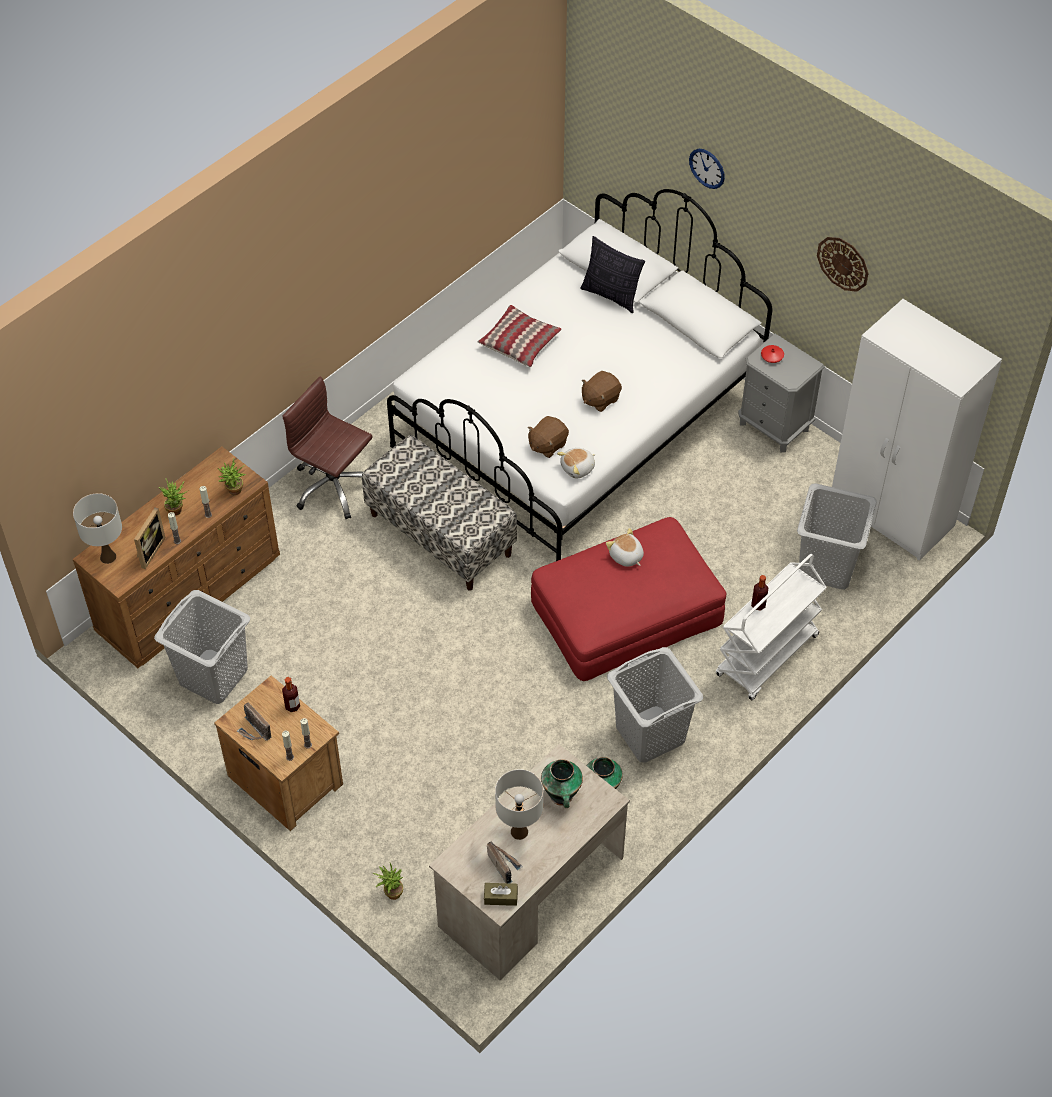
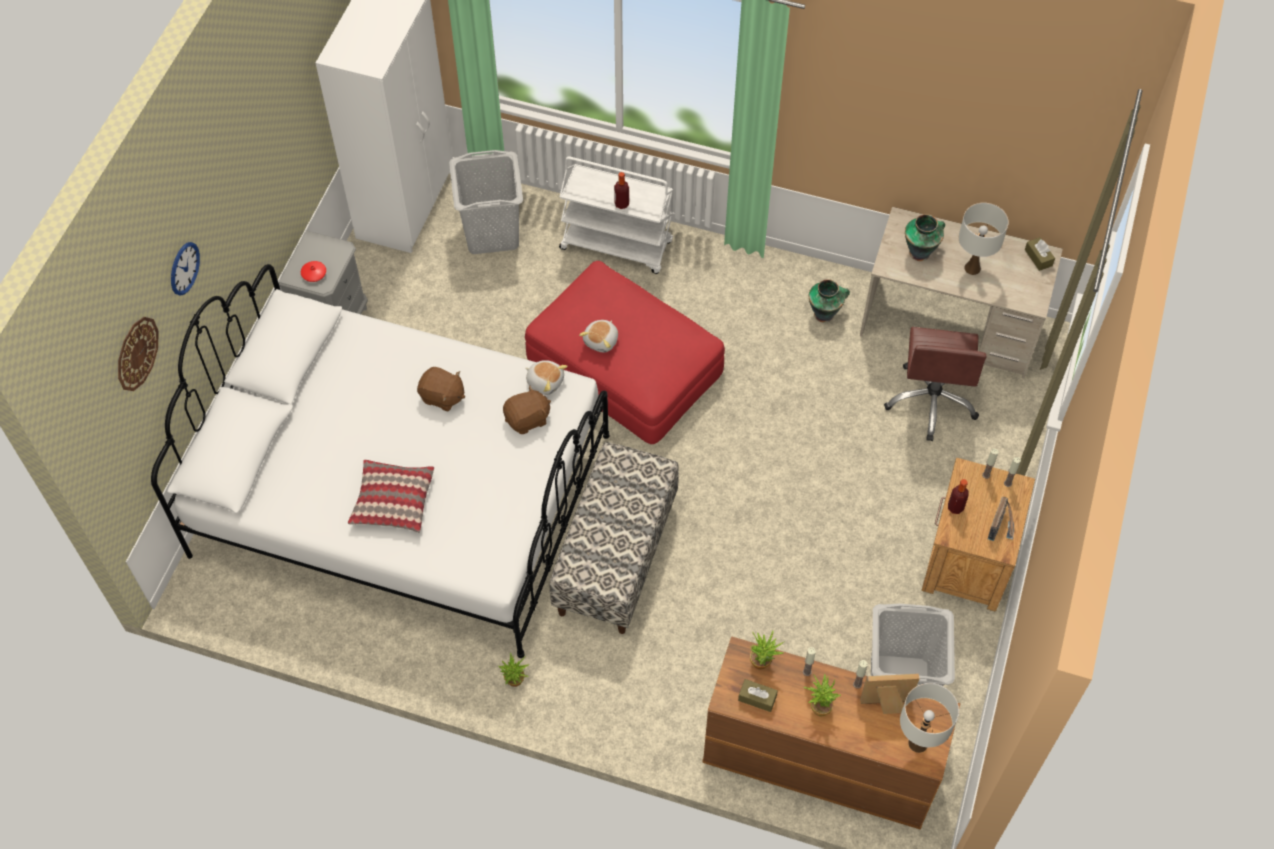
camera: 115 degrees left, 5 degrees up
(209, 477) = (757, 698): none -> brown tissue box
(334, 487) = (604, 689): brown office chair -> brown office chair (932, 401)
(391, 892) = (1017, 426): potted plant -> potted plant (515, 683)
(504, 865) = (1009, 266): radio -> none
(547, 445) = (527, 419): brown plush toy -> brown plush toy turned 45 degrees counterclockwise
(611, 295) = (283, 442): pillow -> none
(650, 734) = (747, 300): grey laundry basket -> none
(843, 263) = (275, 128): wall clock -> wall clock (137, 353)

